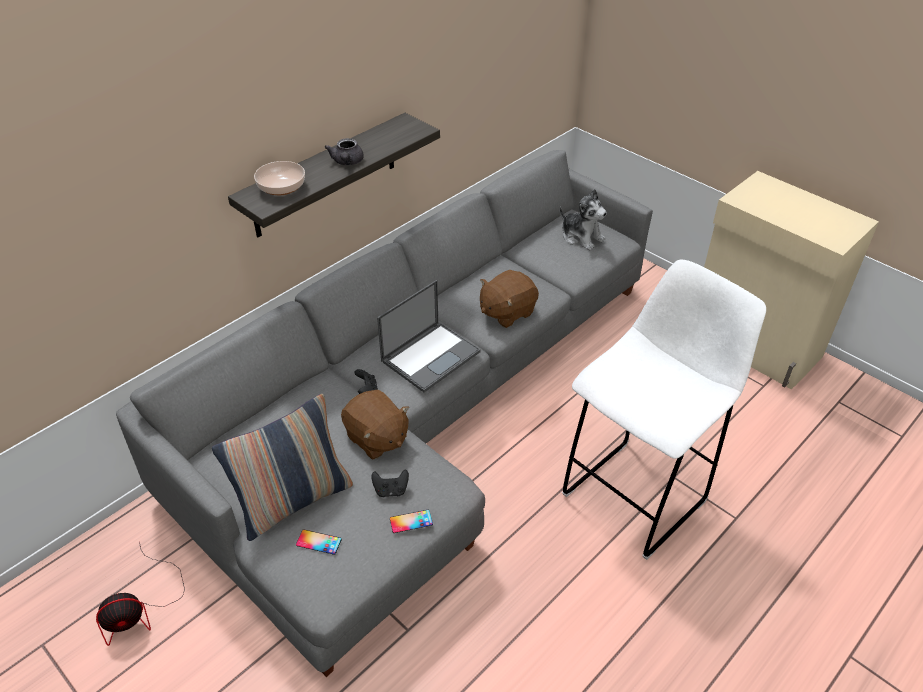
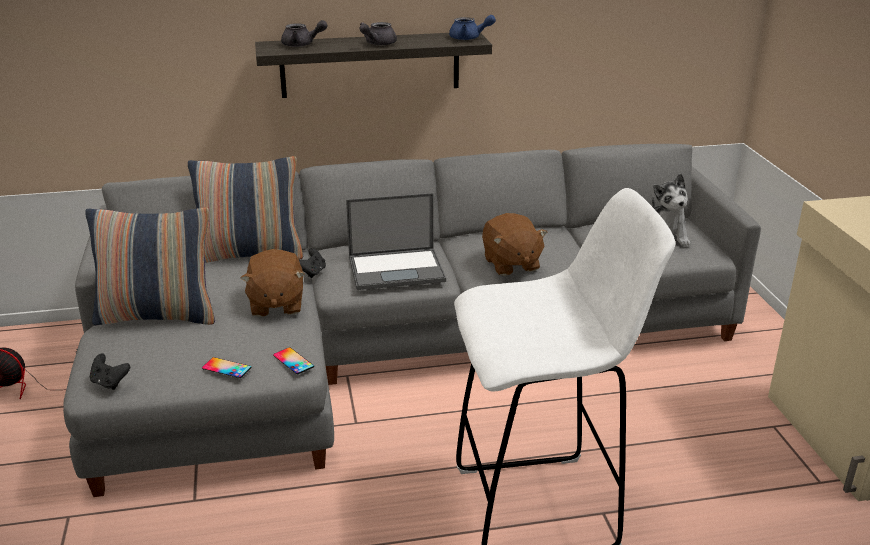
camera: 35 degrees right, 15 degrees down
(282, 187) = (302, 45): bowl -> grey teapot
(292, 395) = (250, 254): none -> pillow
(318, 542) = (138, 347): phone -> phone (293, 361)
(391, 490) = (238, 340): black game controller -> black game controller (110, 383)
(412, 127) = (469, 38): none -> blue teapot
(506, 312) = (511, 264): brown plush toy -> brown plush toy turned 105 degrees counterclockwise

